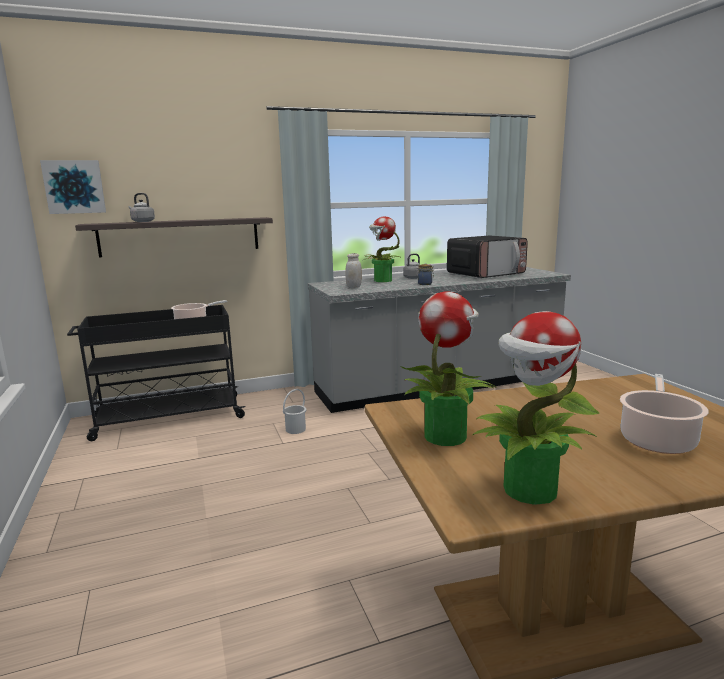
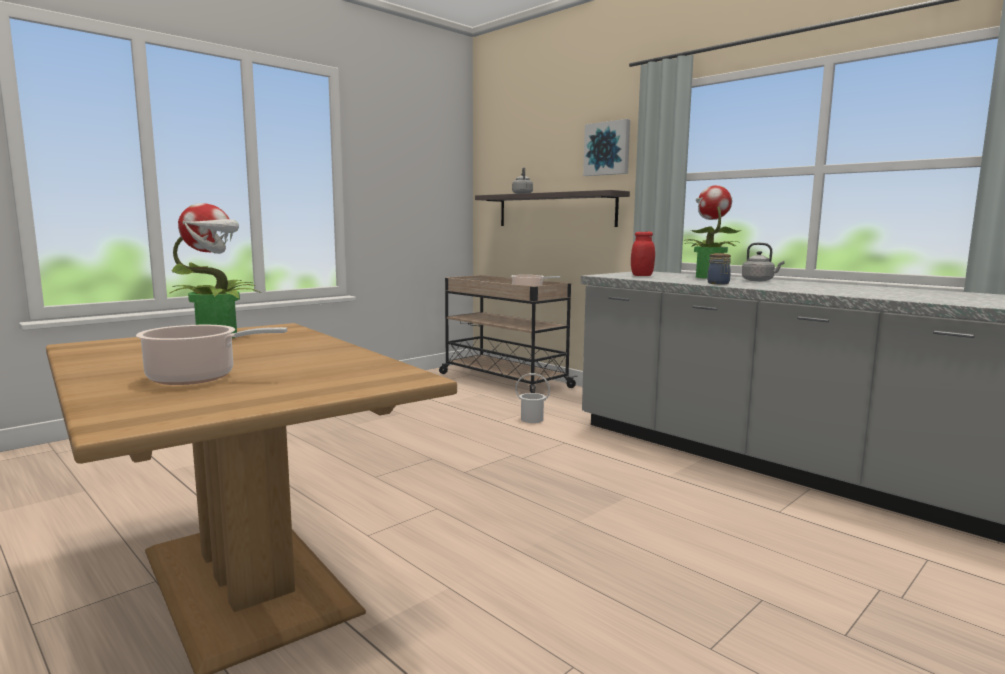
camera: 65 degrees right, 5 degrees down
(74, 187) = (495, 165): picture -> picture (607, 148)
(167, 418) = (503, 380): black cart -> beige cart
(354, 287) = (642, 275): white jar -> red jar
(486, 274) = (880, 291): microwave -> none
(529, 491) = (103, 352): potted plant -> none

